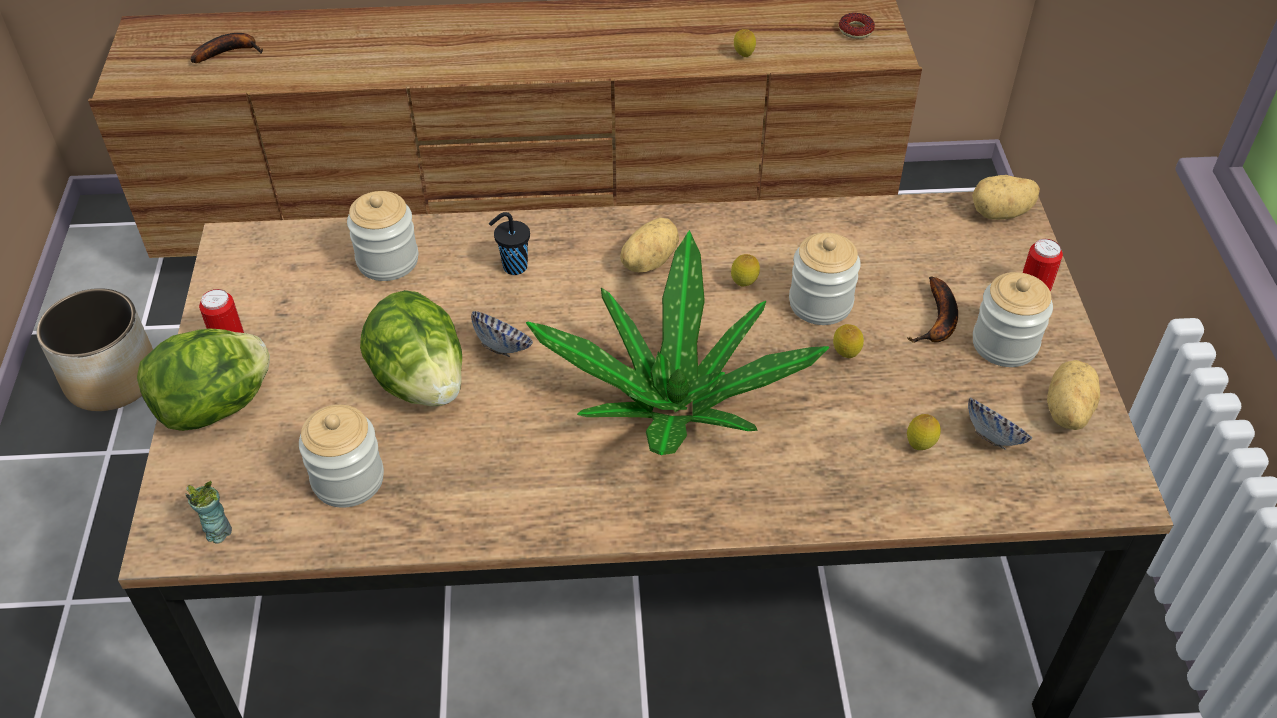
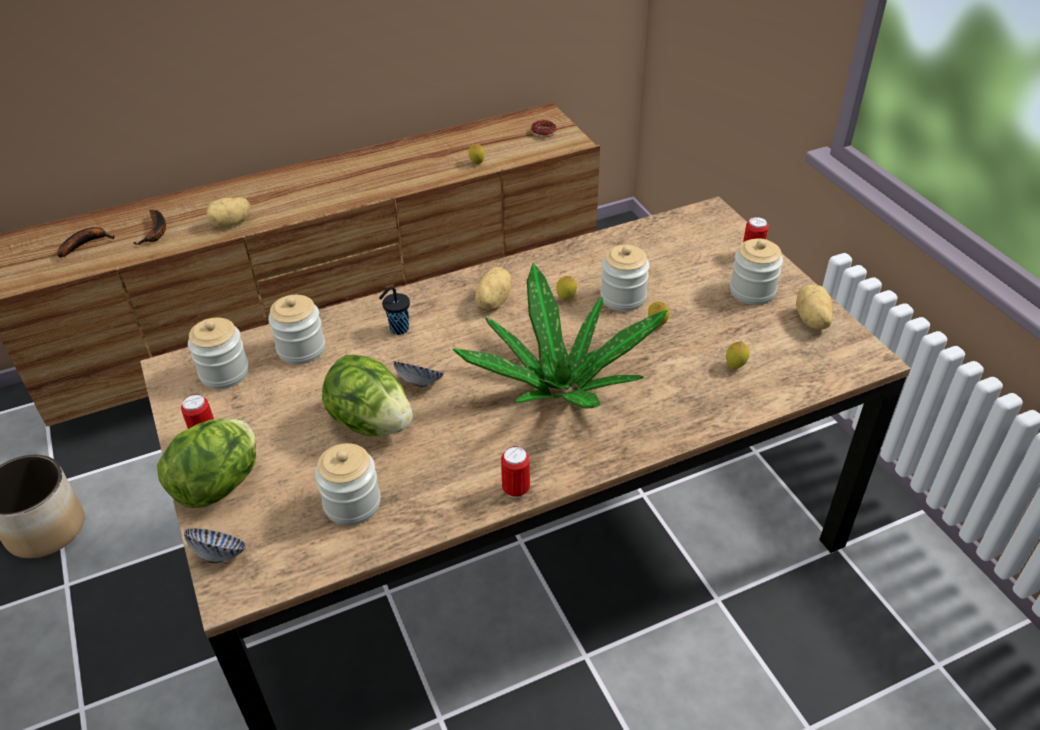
camera: 20 degrees left, 5 degrees down
(218, 531) = (269, 571): cup -> none
(287, 266) = (224, 373): none -> jar
(547, 525) = (516, 489): none -> can
(938, 321) = (704, 289): banana -> banana (156, 232)
(993, 437) = (777, 348): bowl -> bowl (220, 554)
(1001, 213) = (706, 215): potato -> potato (231, 223)

